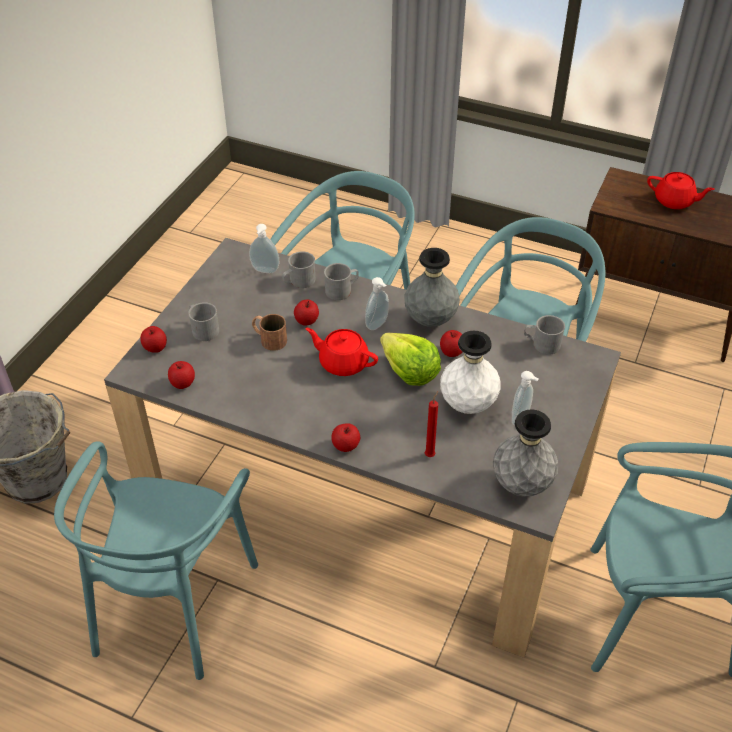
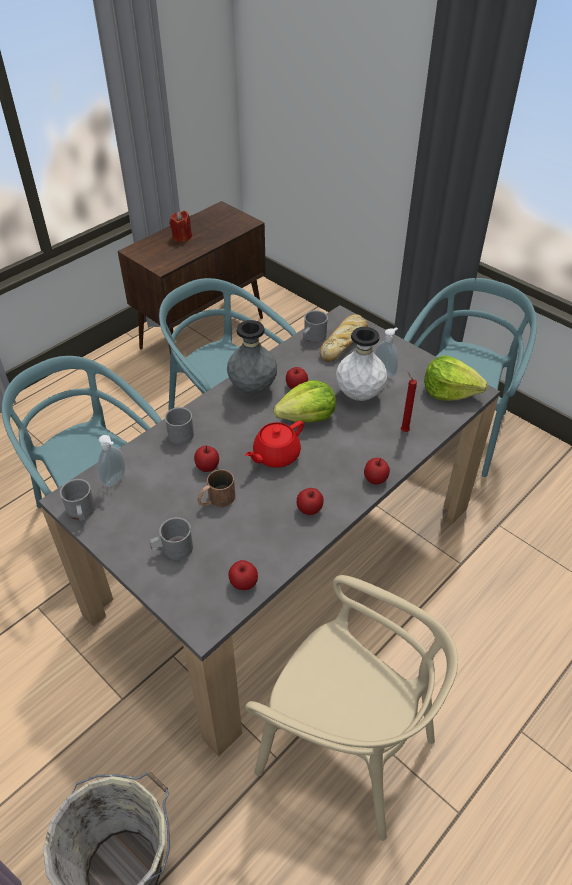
camera: 70 degrees left, 0 degrees up
(155, 348) = (177, 597): apple -> apple (309, 509)
(172, 604) = (346, 748): turquoise chair -> beige chair
(298, 282) = (149, 459): grey mug -> grey mug (81, 512)
(378, 325) = (240, 421): soap dispenser -> none
(521, 485) = (449, 391): grey vase -> lettuce
(552, 371) = (344, 342): none -> bread
(674, 201) = (182, 237): red teapot -> red candle

